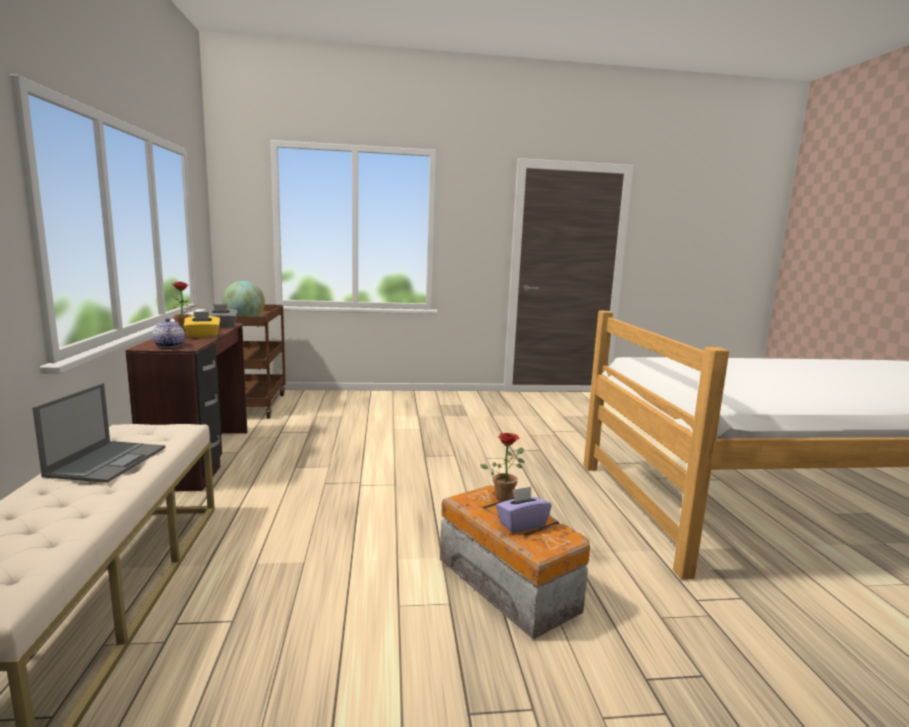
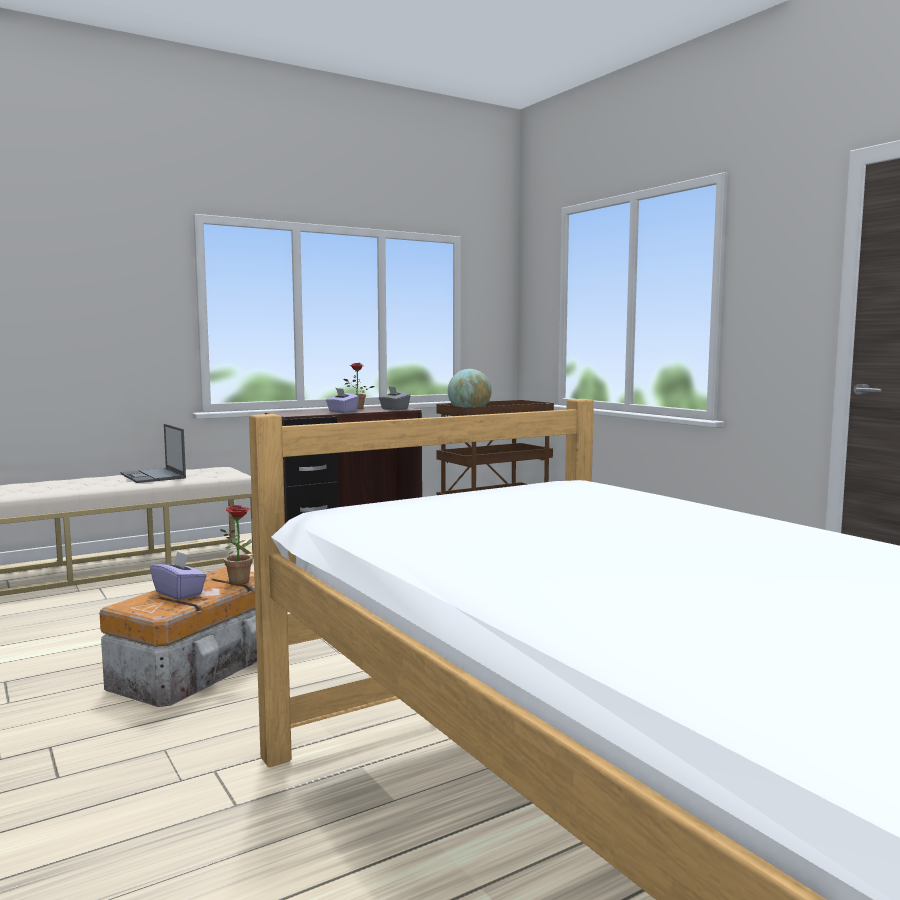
camera: 65 degrees right, 5 degrees down
(108, 461) = (153, 476): laptop -> laptop turned 75 degrees clockwise
(169, 345) = (291, 413): teapot -> none
(203, 336) = (342, 412): yellow tissue box -> purple tissue box

